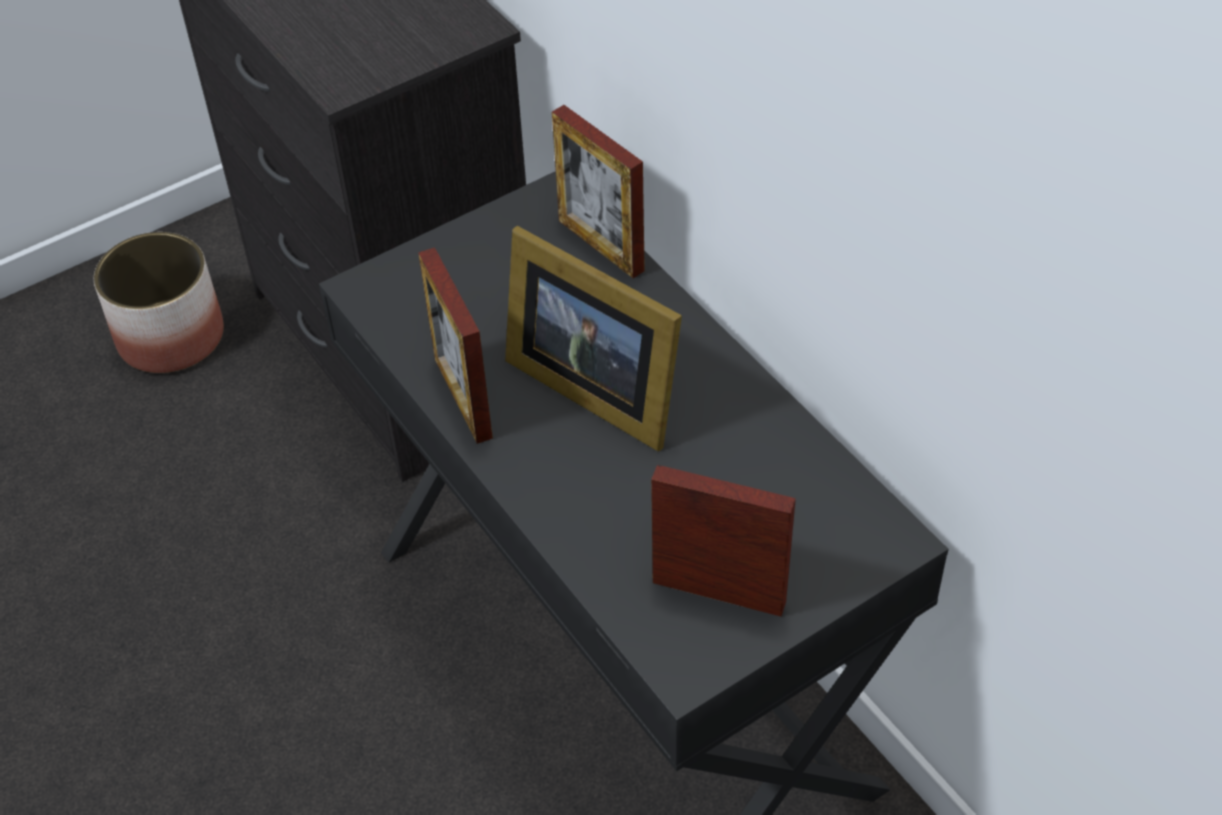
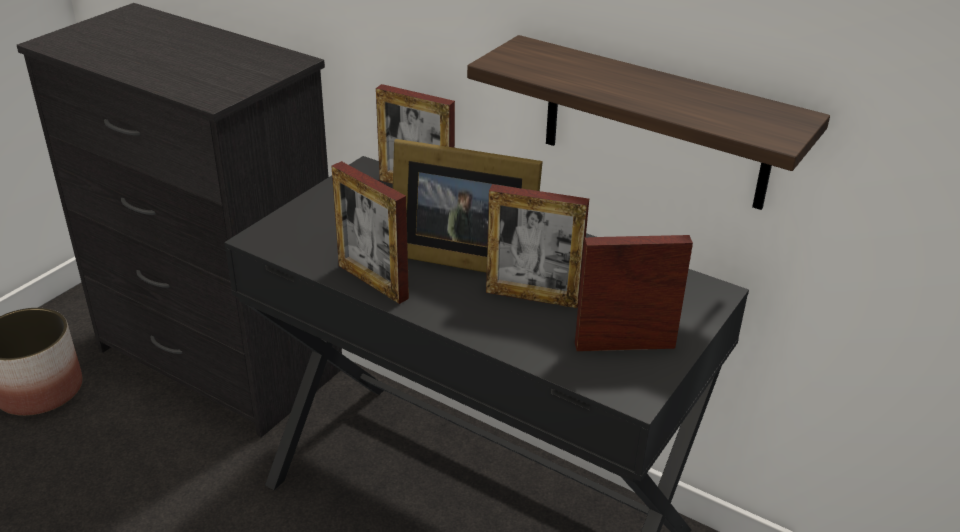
camera: 25 degrees left, 15 degrees down
(648, 479) = (532, 296): none -> picture frame
(864, 293) = (656, 124): none -> shelf

